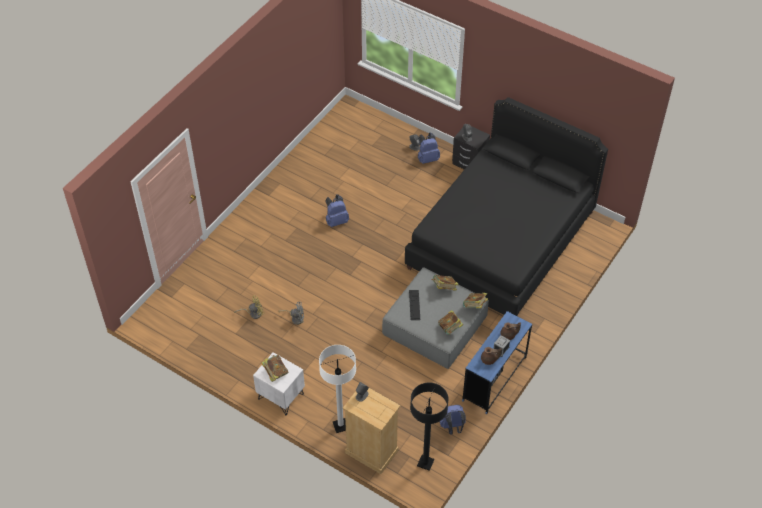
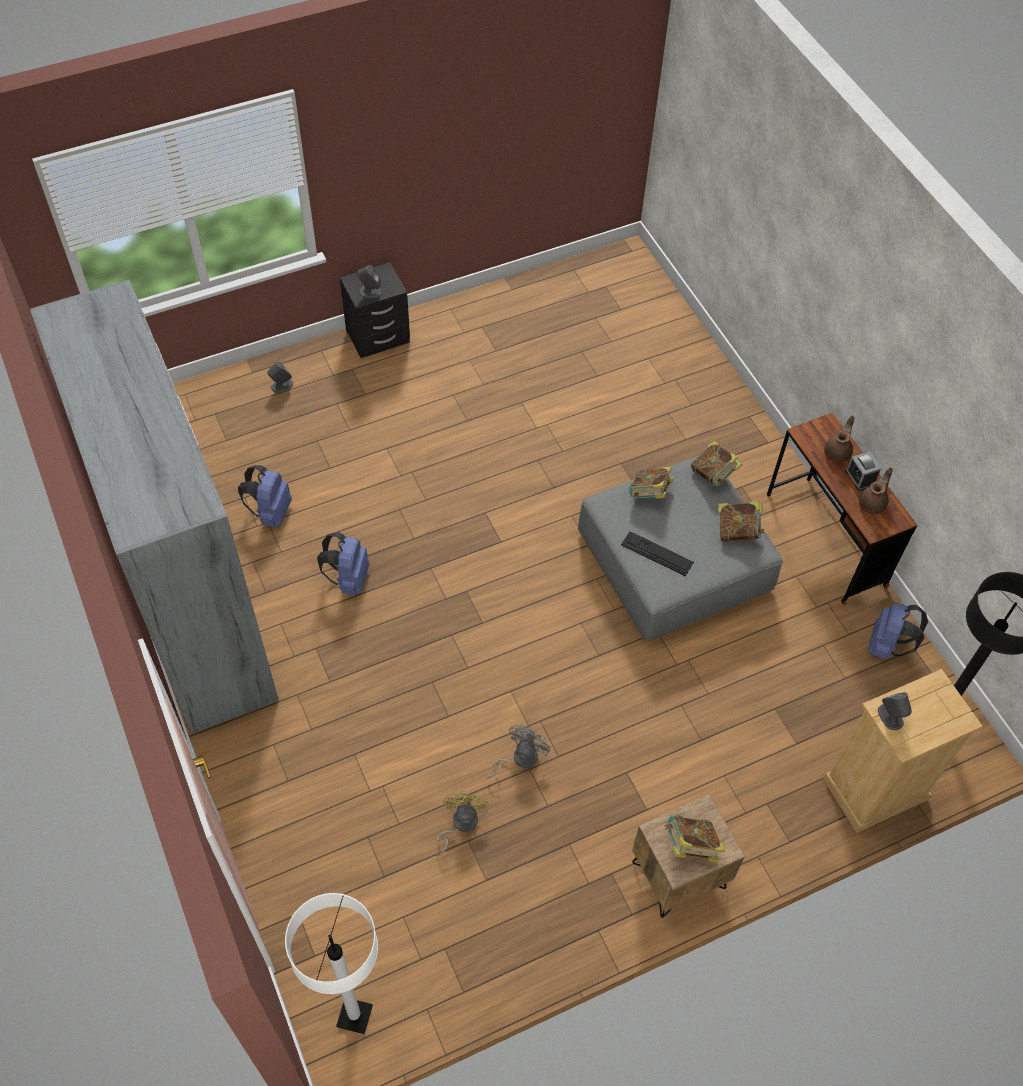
camera: 60 degrees left, 5 degrees up
(280, 396) = (679, 875): white nightstand -> brown nightstand
(288, 180) = (193, 604): none -> grey wardrobe
(340, 426) = (797, 809): white floor lamp -> white floor lamp (354, 1016)
(427, 158) = (321, 382): blue backpack -> blue backpack (271, 513)
(494, 379) = (825, 539): blue desk -> brown desk
(501, 239) = (563, 383): black bed -> none

